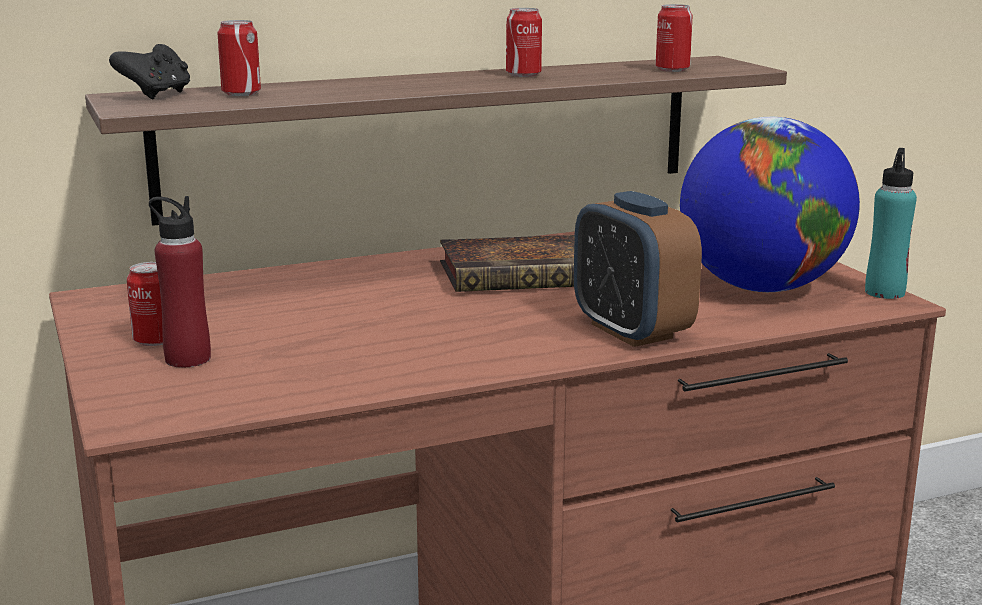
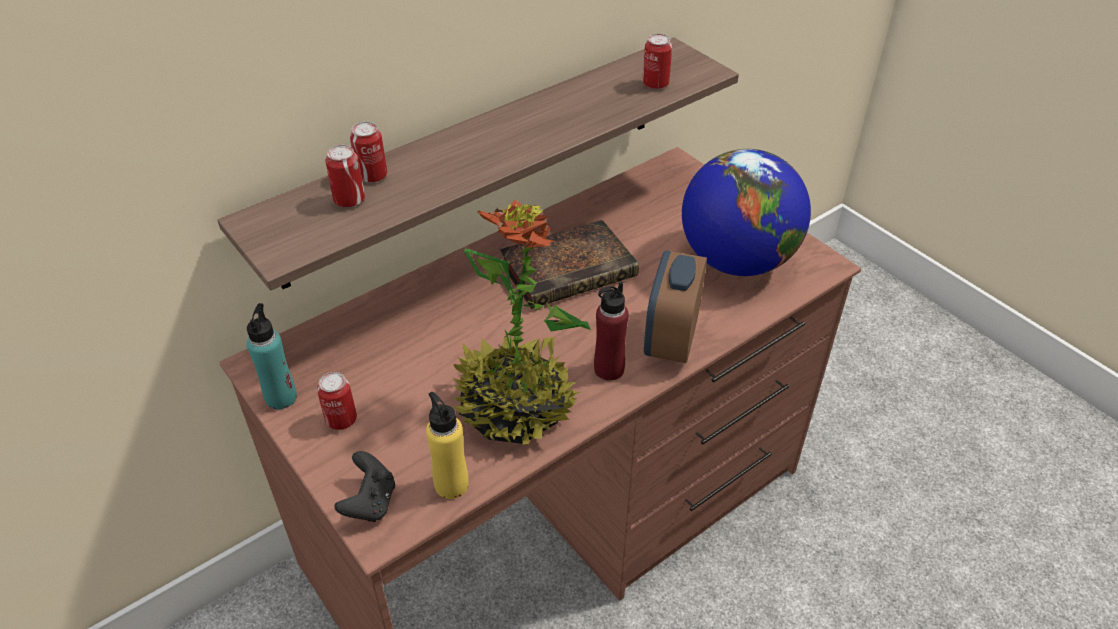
camera: 15 degrees left, 25 degrees up
(157, 95) = (281, 215): black game controller -> black game controller (370, 502)
(187, 359) = (379, 441): red bottle -> red bottle (609, 369)
(252, 398) = (451, 484): none -> yellow bottle
(383, 354) = (516, 406): none -> potted plant
(523, 75) = (548, 114): can -> can (372, 176)
(631, 331) = (671, 340): alarm clock -> alarm clock turned 60 degrees clockwise
(885, 292) = (818, 253): turquoise bottle -> turquoise bottle (281, 397)

